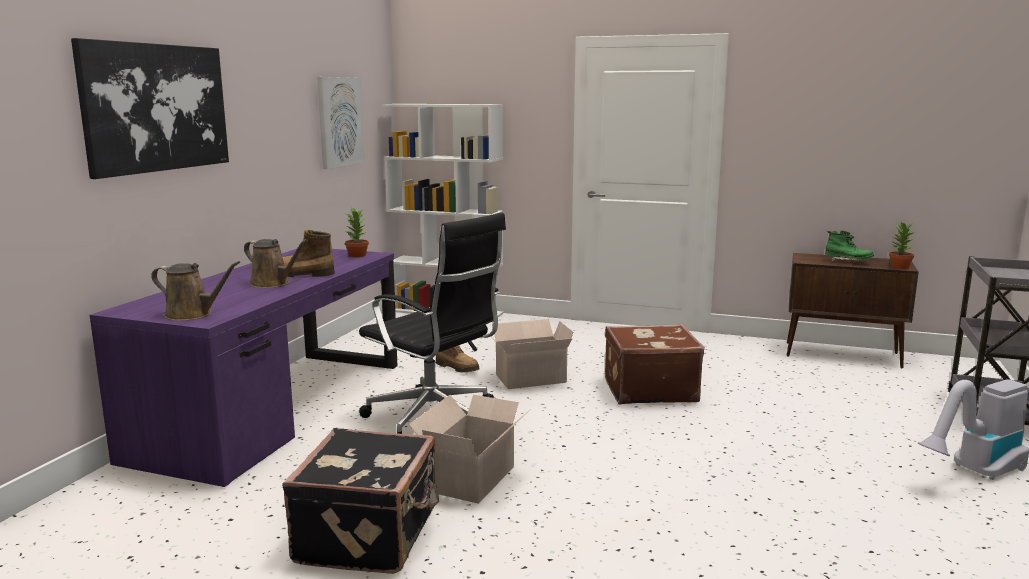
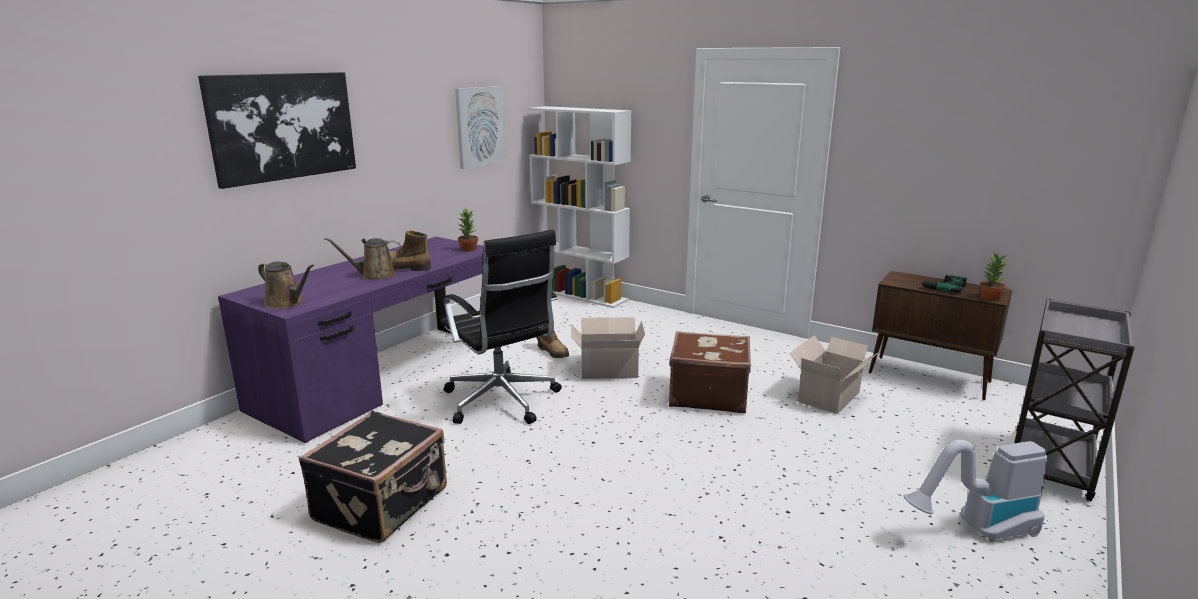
camera: 15 degrees right, 5 degrees up
(273, 284) = (374, 275): brown watering can -> brown watering can turned 120 degrees clockwise
(474, 477) = (498, 463): cardboard box -> cardboard box (830, 396)
(847, 261) = (939, 286): green boot -> power drill

